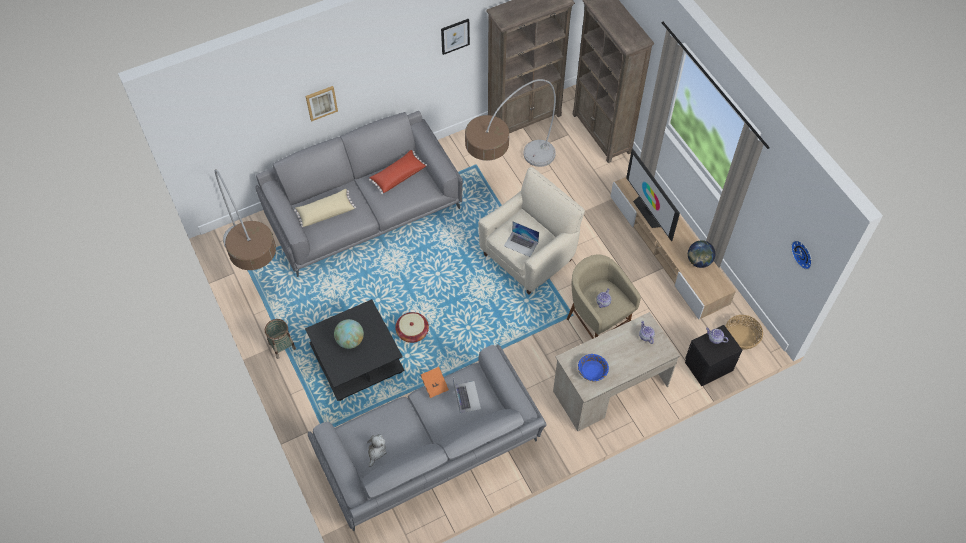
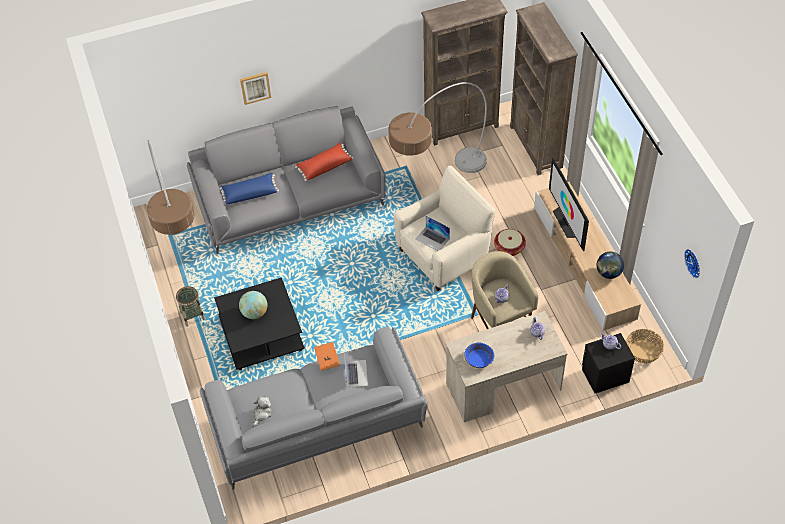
camera: 10 degrees right, 5 degrees down
(325, 212) = (249, 193): beige pillow -> blue pillow
(412, 332) = (318, 315): basket -> basket (509, 248)
(455, 36) = (390, 35): picture -> none

